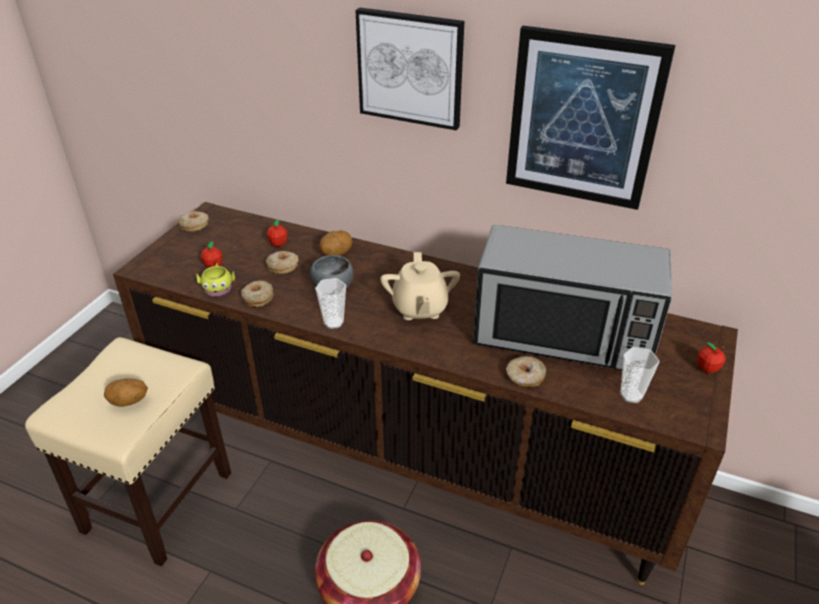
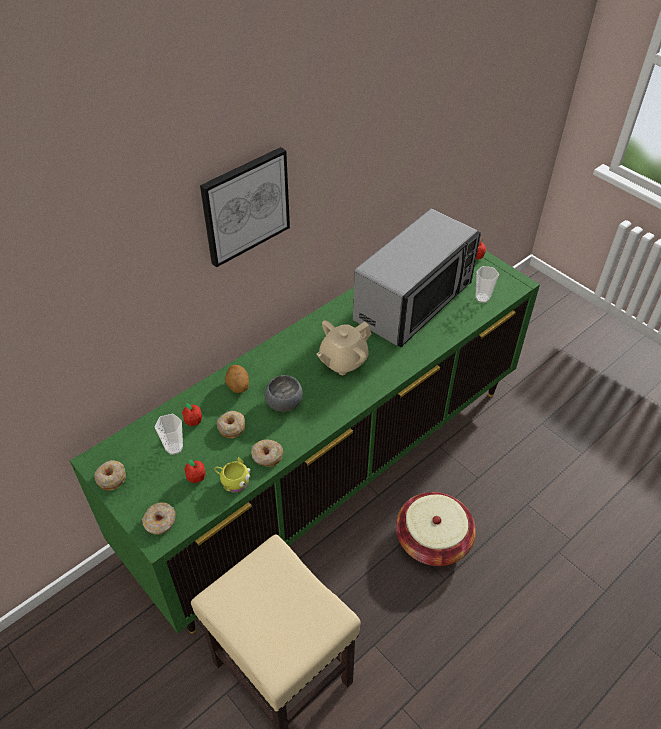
camera: 65 degrees left, 10 degrees up
(129, 402) = (295, 603): potato -> none
(333, 322) = (330, 416): cup -> cup (174, 448)
(409, 452) = (329, 470): brown cabinet -> green cabinet
(419, 308) = (343, 361): beige teapot -> beige teapot turned 120 degrees clockwise
(525, 377) = (443, 336): donut -> donut (160, 522)
(583, 119) = (359, 164): picture -> none

